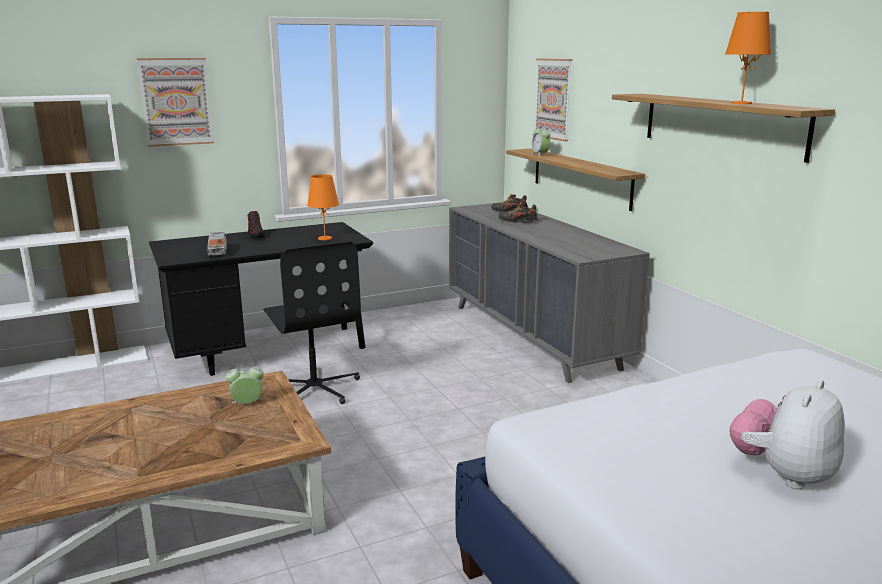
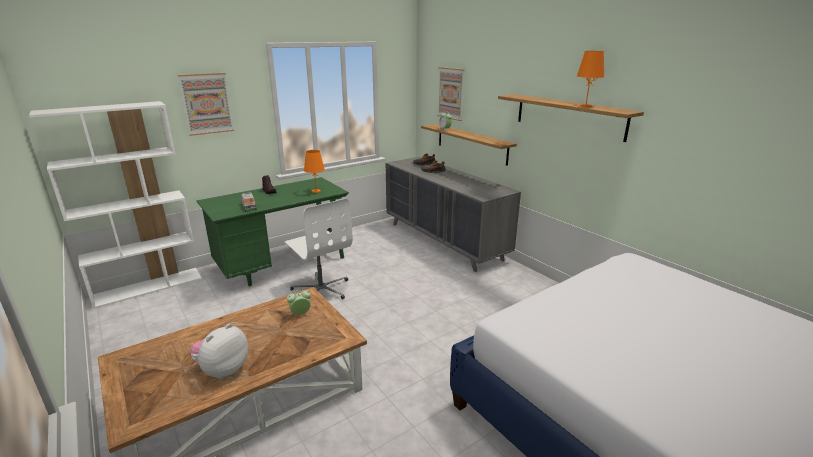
camera: 10 degrees left, 5 degrees up
(270, 352) = (283, 265): black desk -> green desk
(315, 388) = (321, 289): black office chair -> white office chair
(782, 474) = (655, 342): plush toy -> plush toy (223, 370)

